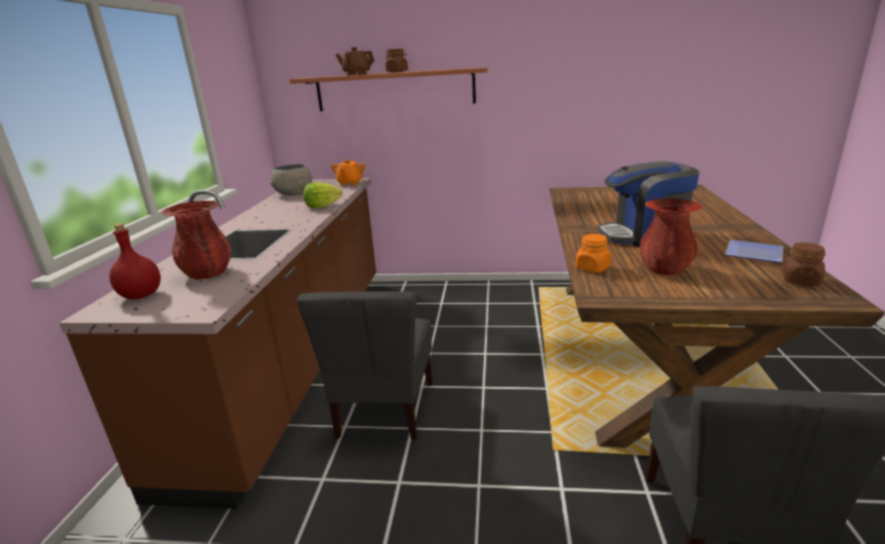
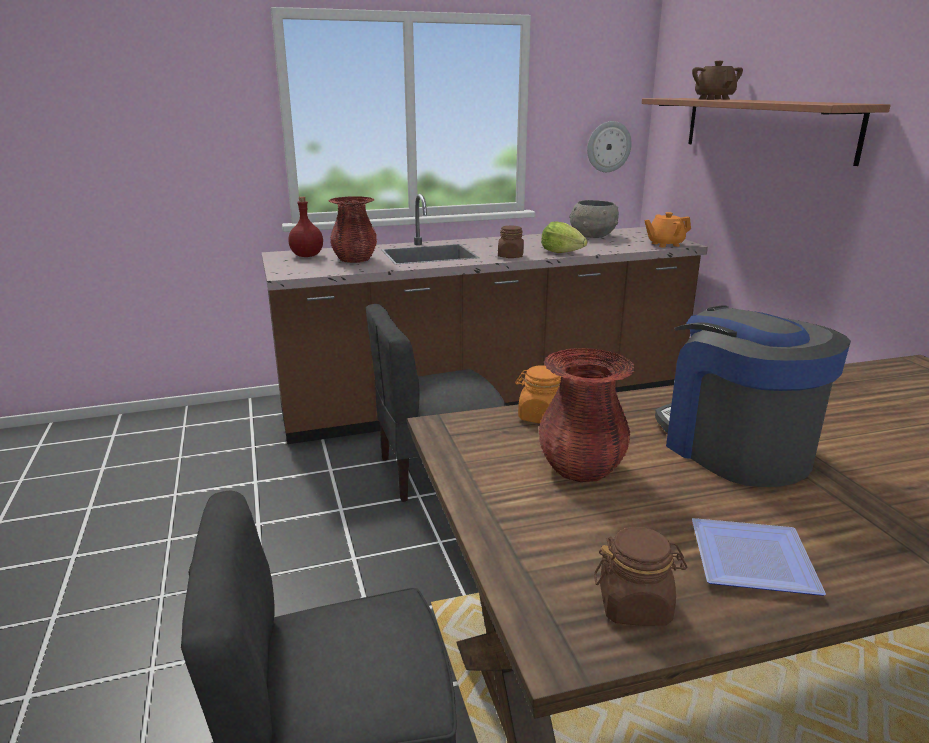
camera: 65 degrees right, 0 degrees up
(250, 123) = (608, 146): none -> wall clock
(397, 72) = (758, 100): brown jar -> brown jar (510, 256)

